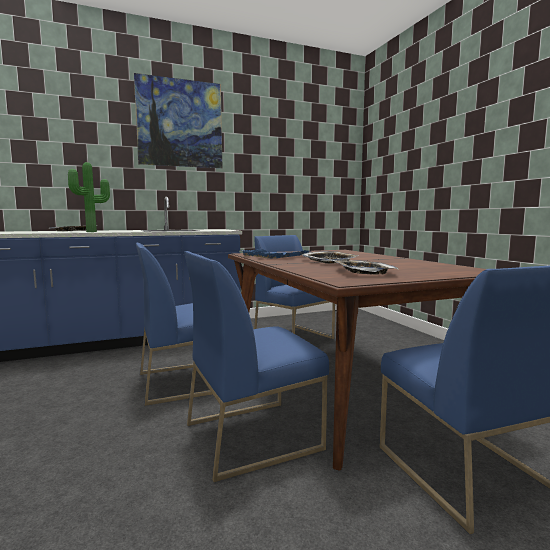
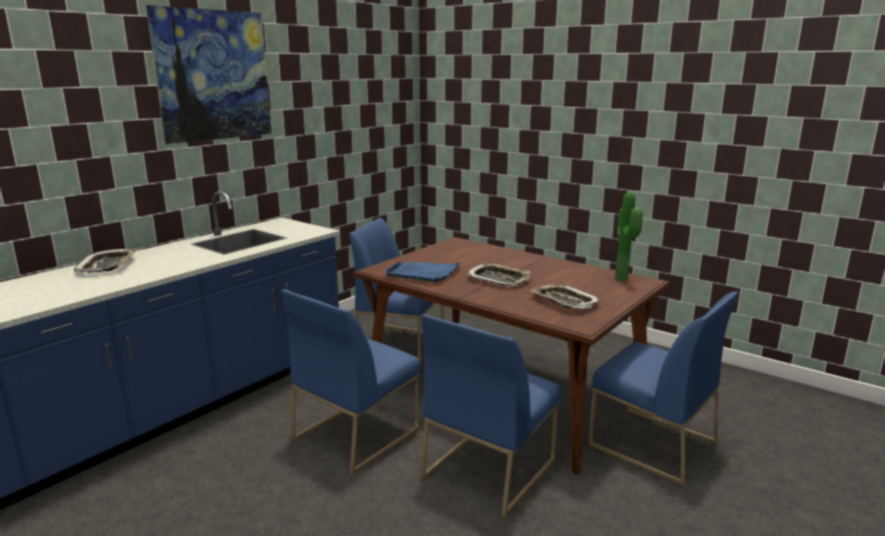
camera: 30 degrees left, 10 degrees up
(92, 232) = (163, 270): potted plant -> potted plant (623, 278)

